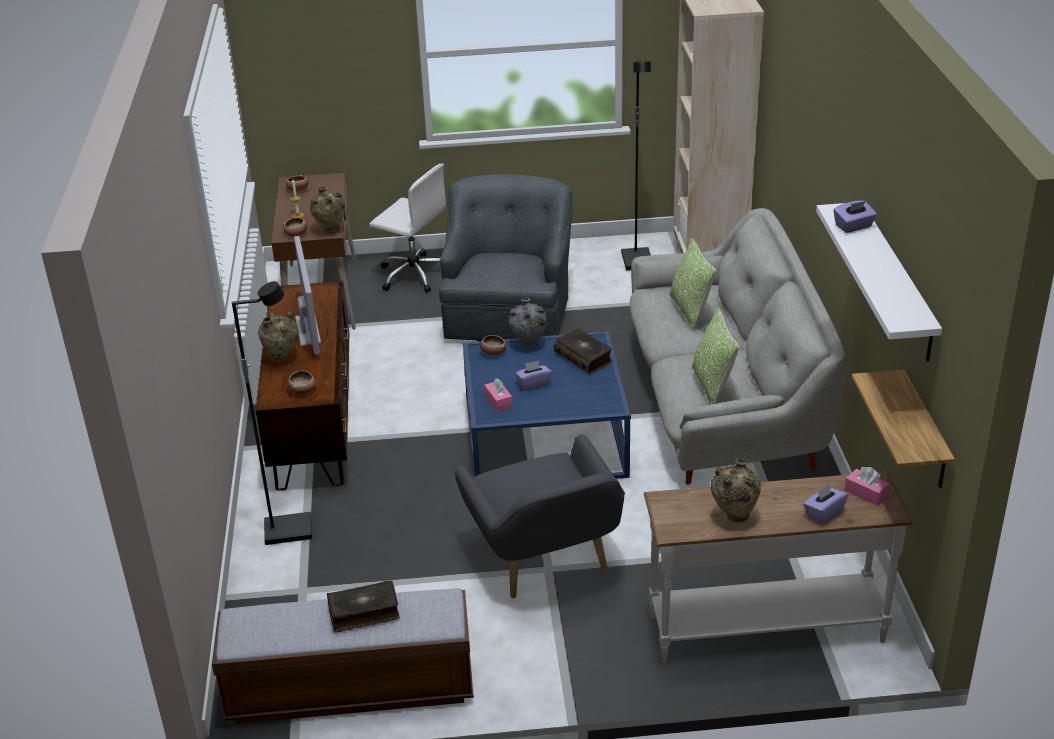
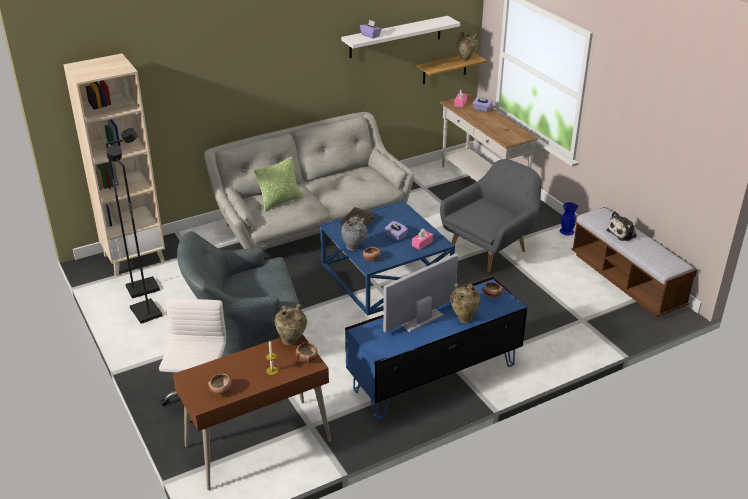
camera: 115 degrees left, 0 degrees up
(289, 530) = (542, 344): black floor lamp -> black floor lamp (145, 312)
(314, 422) = (434, 376): brown tv stand -> blue tv stand
(364, 613) = (623, 233): book -> plush toy
(539, 680) = (567, 231): none -> blue vase
(712, 385) = (358, 182): pillow -> none
(734, 516) = (503, 125): beige vase -> beige vase (466, 59)

